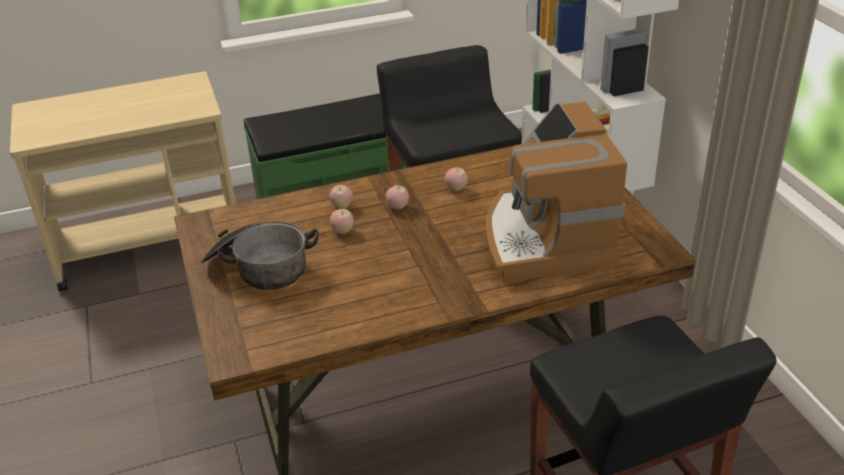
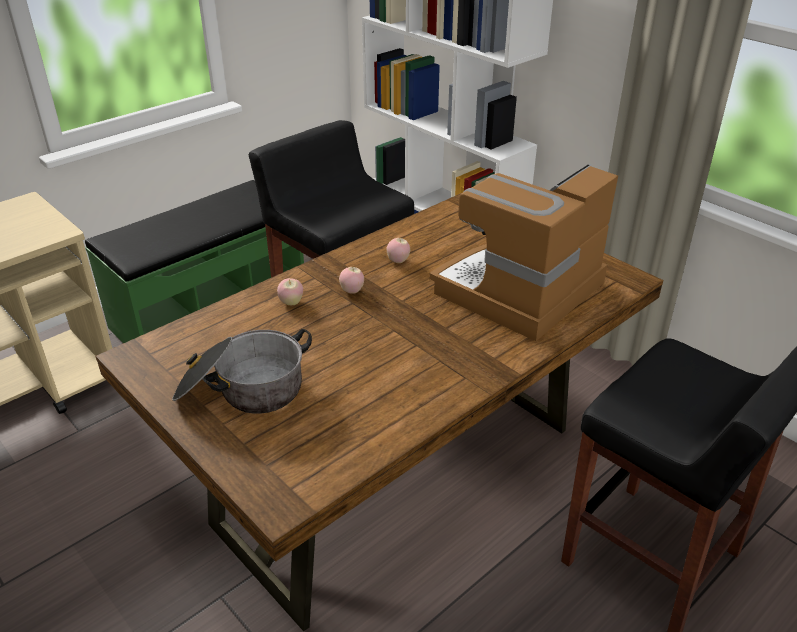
camera: 25 degrees left, 0 degrees up
(343, 231) = (310, 328): apple -> none
(545, 238) = (519, 290): coffee machine -> coffee machine turned 75 degrees clockwise

